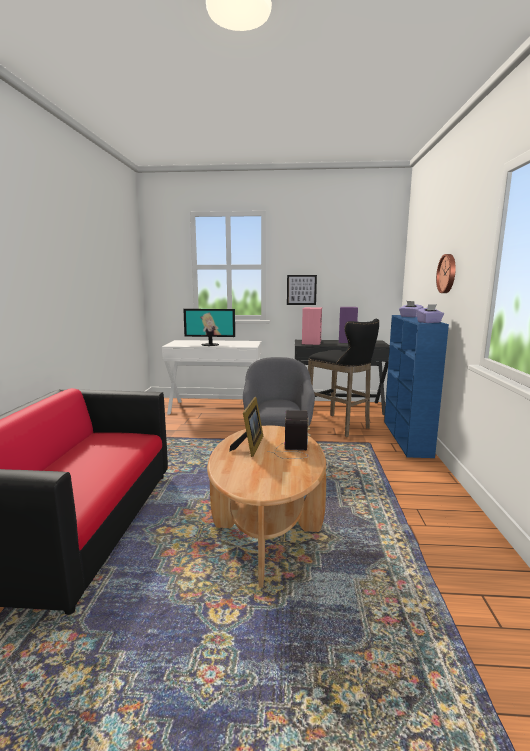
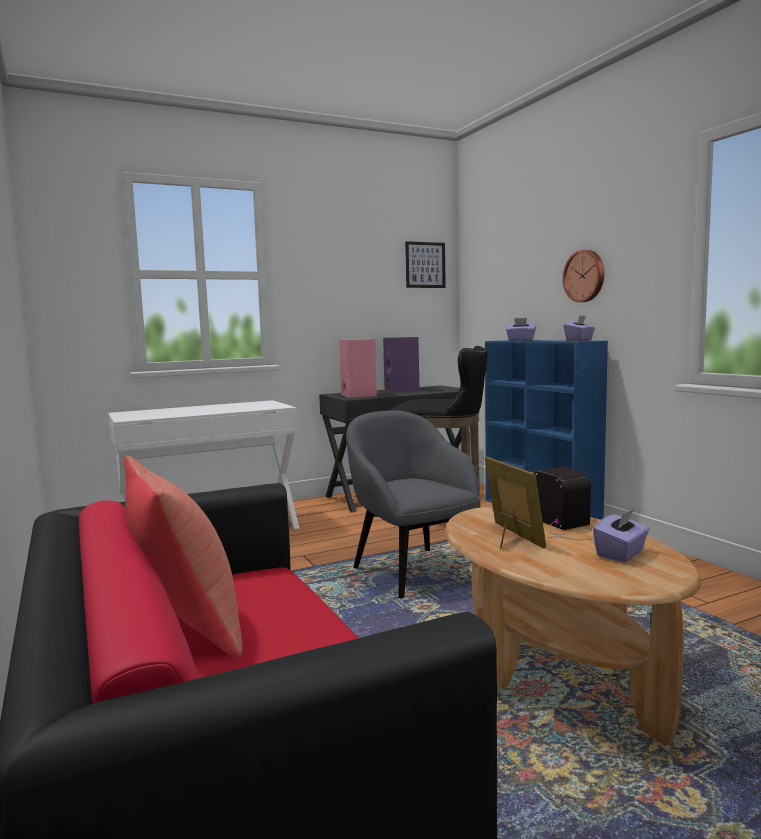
camera: 30 degrees left, 5 degrees down
(75, 450) = (185, 624): none -> red pillow
(210, 344) = (202, 411): monitor -> none
(282, 471) = (621, 554): none -> purple tissue box
(301, 290) = (324, 313): picture -> picture (425, 265)

